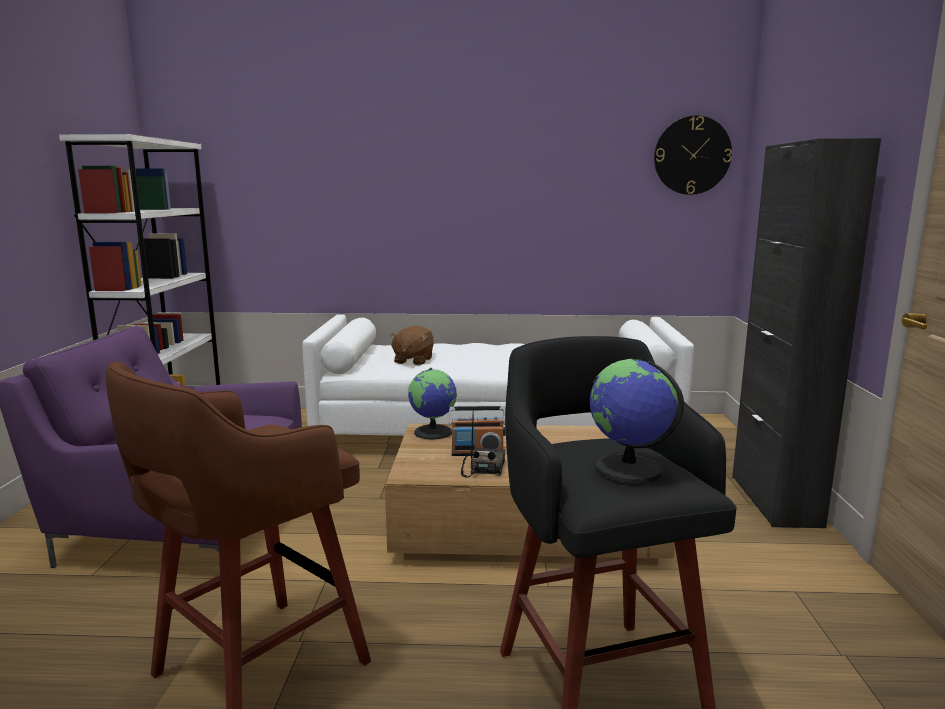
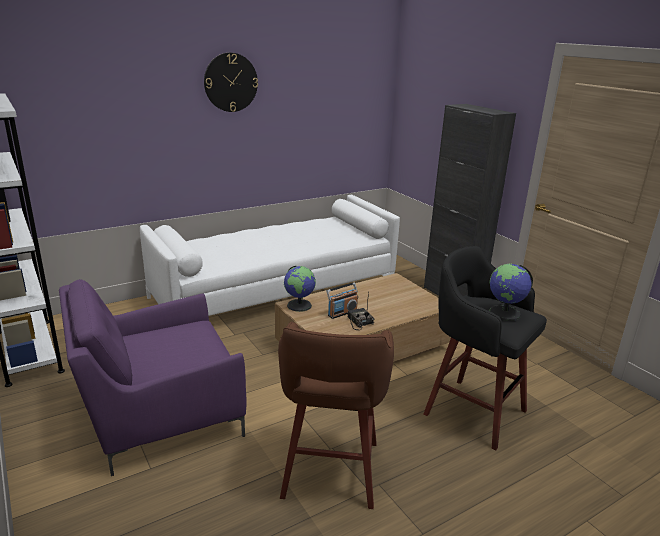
camera: 35 degrees left, 10 degrees up
(413, 360) = (227, 254): brown plush toy -> none
(692, 155) = (366, 90): wall clock -> wall clock (230, 82)

